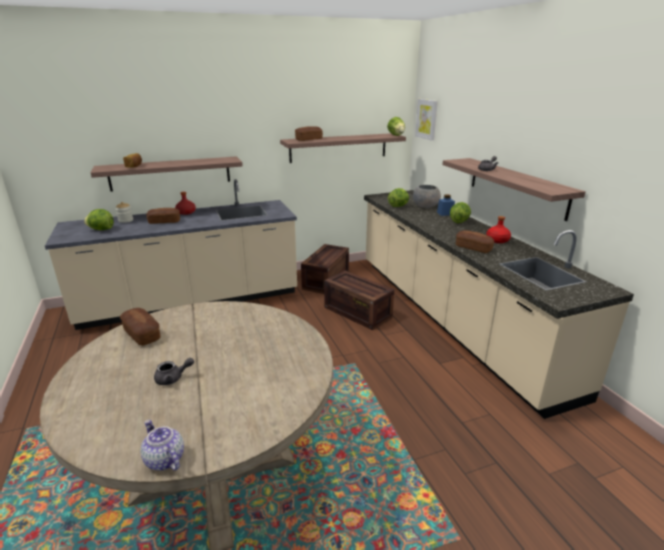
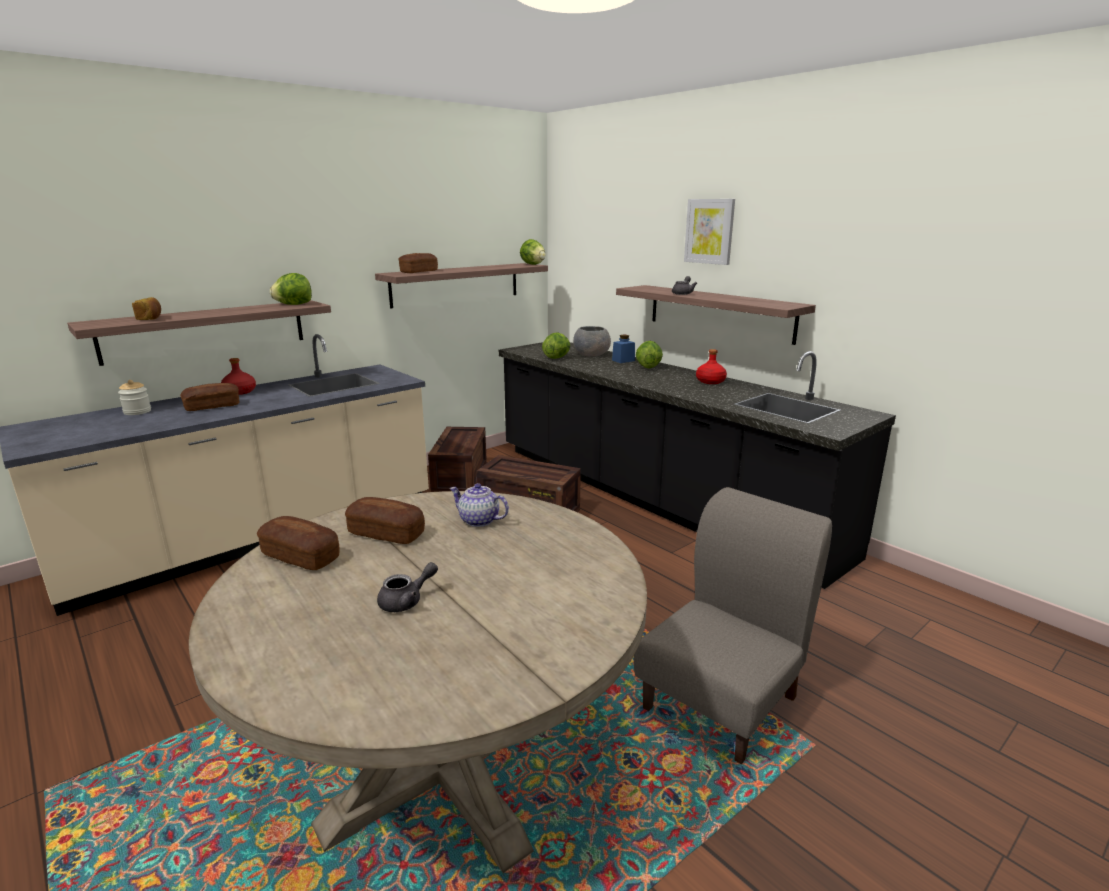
camera: 20 degrees left, 5 degrees down
(101, 230) = (101, 428): lettuce -> lettuce (293, 304)
(164, 459) = (487, 700): teapot -> teapot (478, 520)
(410, 486) = (722, 702): none -> grey chair
(427, 119) = (570, 241): picture -> picture (709, 231)
(450, 318) = (653, 498): beige counter -> black counter
(473, 248) = (690, 392): bread -> bread (386, 533)

